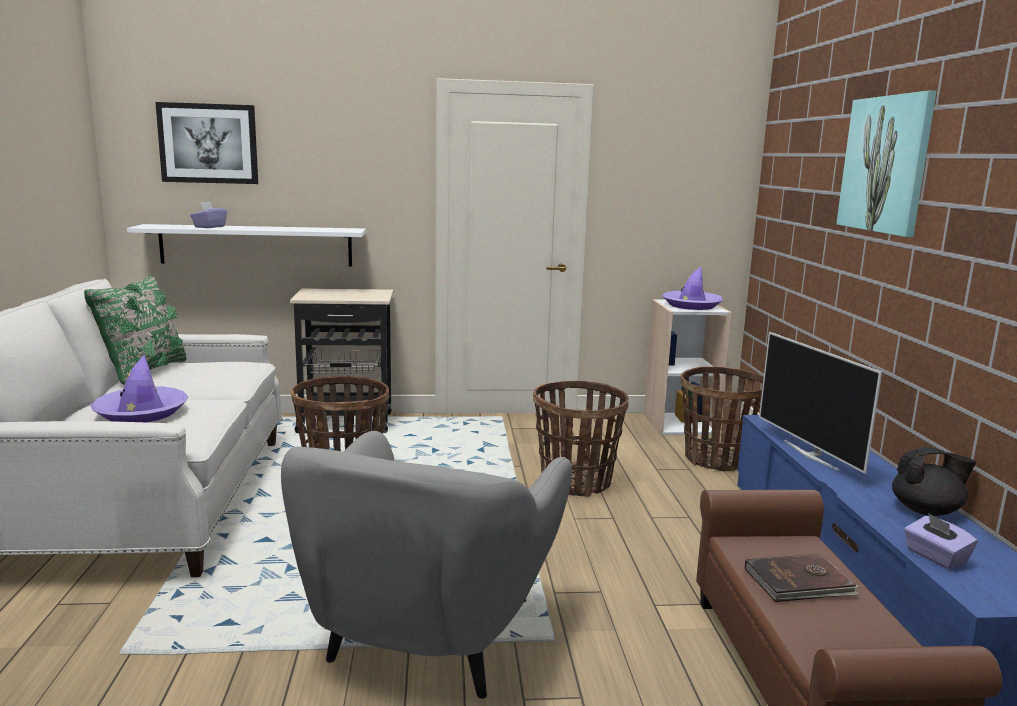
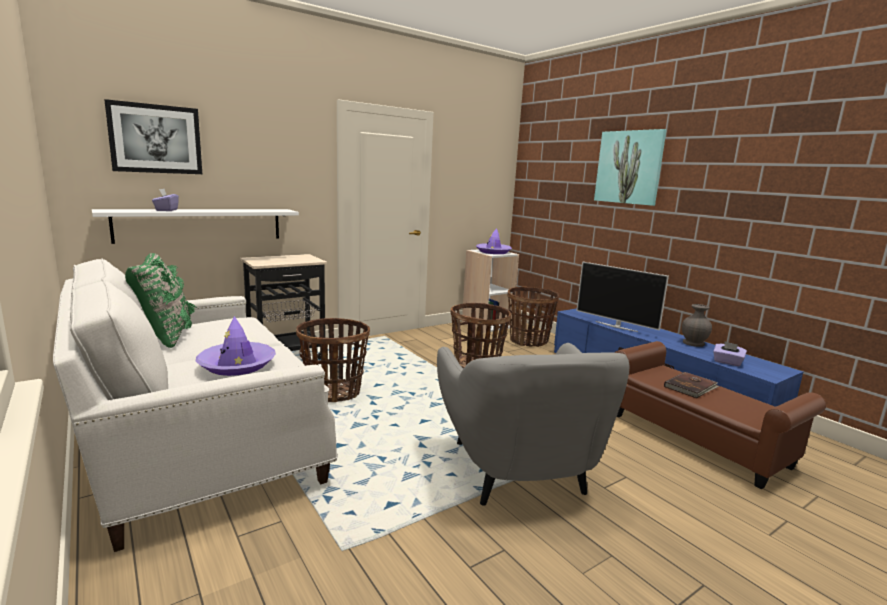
camera: 30 degrees left, 0 degrees up
(926, 510) = (694, 343): black teapot -> grey vase

